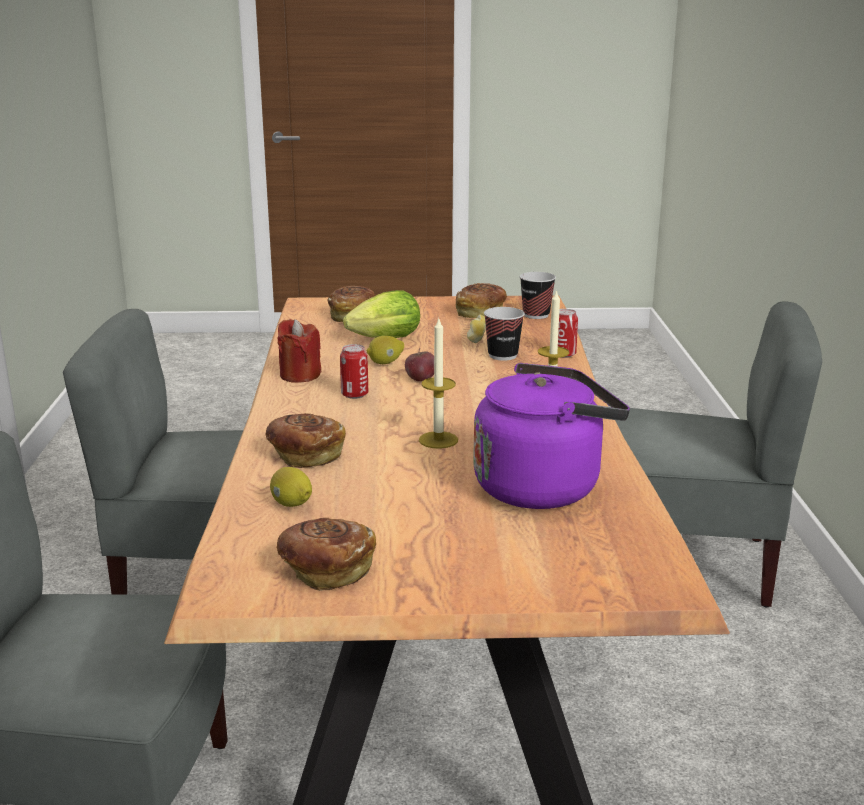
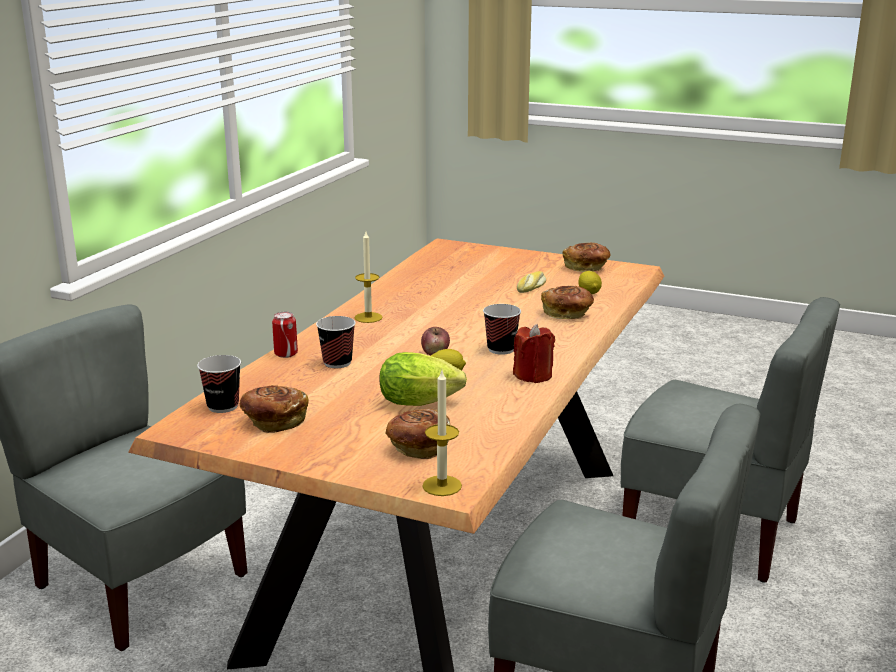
camera: 155 degrees left, 0 degrees up
(354, 395) = (501, 349): can -> cup
(438, 440) = (474, 309): candle -> candle (442, 486)
(477, 335) = (324, 391): bread -> bread (532, 287)
(543, 486) = (445, 279): purple kettle -> none

